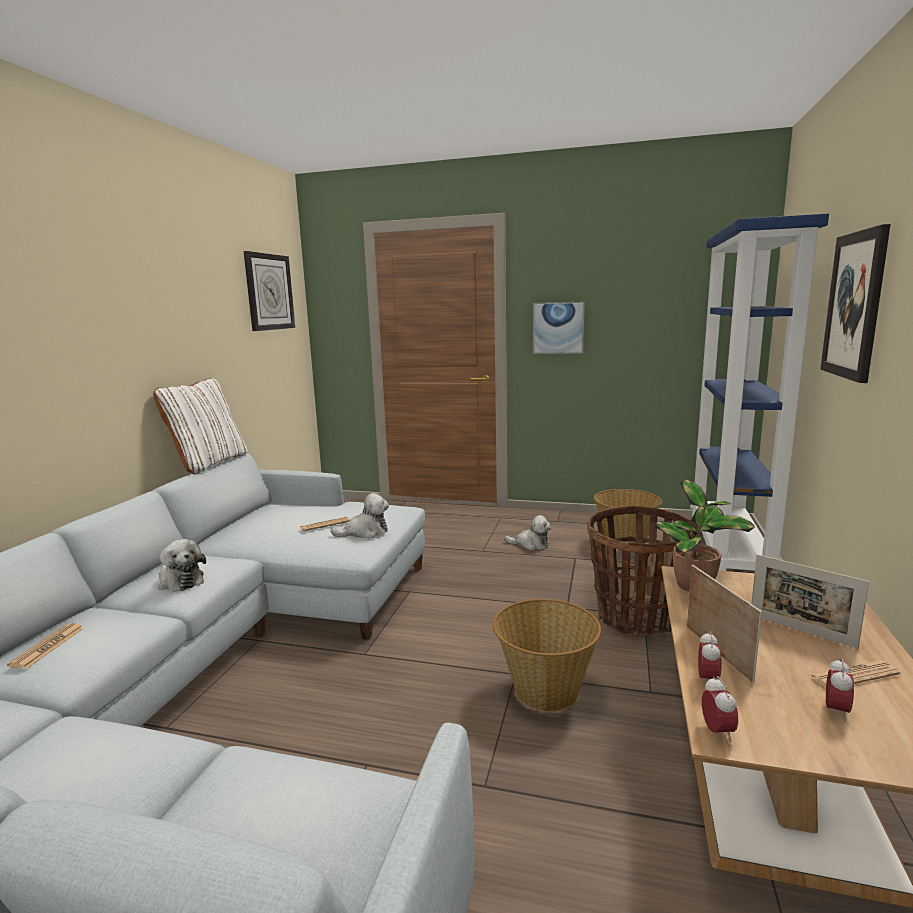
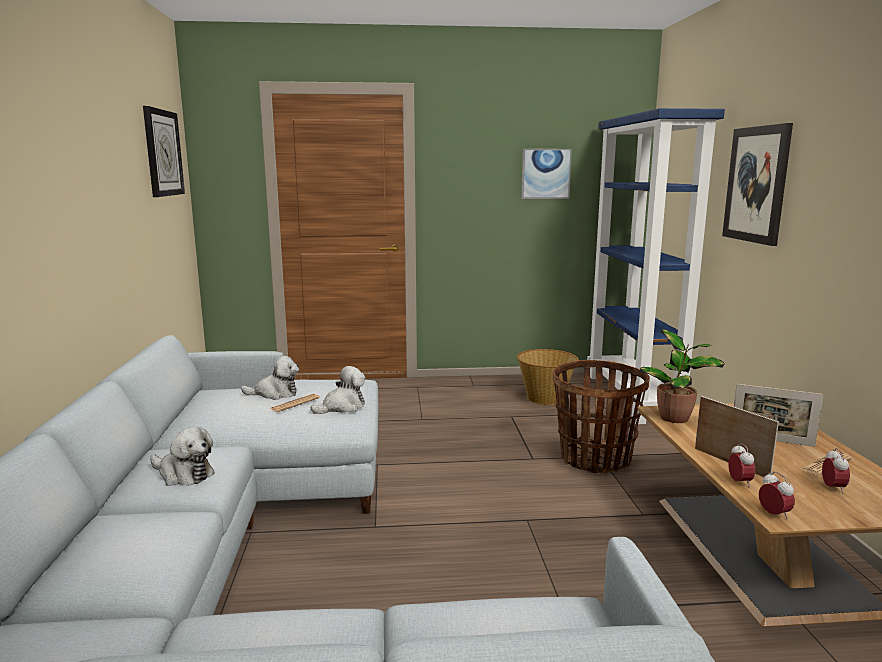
camera: 20 degrees left, 0 degrees up
(48, 646) = (94, 559): newspaper -> none
(209, 463) = (138, 348): white pillow -> none
(531, 544) = (463, 408): plush toy -> plush toy (275, 393)
(545, 690) = (561, 528): basket -> none
(558, 328) = (466, 198): picture -> picture (545, 174)

